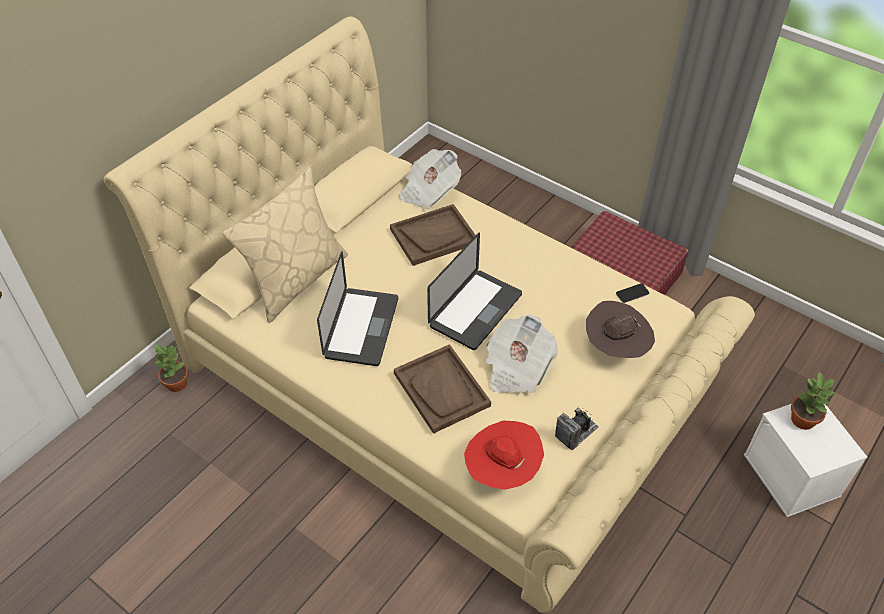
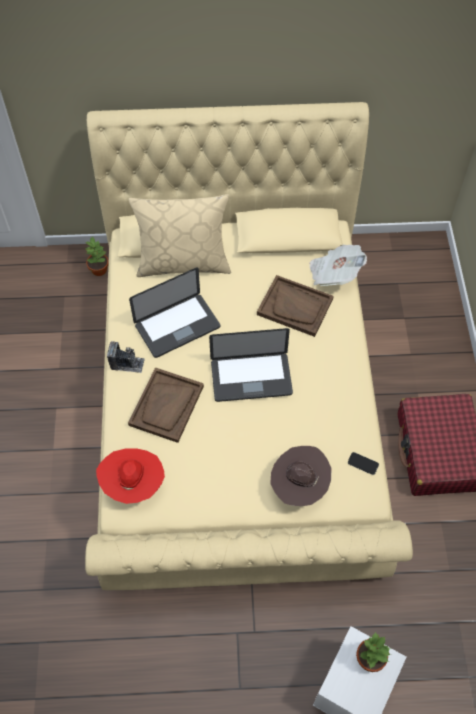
camera: 50 degrees right, 10 degrees up
(517, 368) = (223, 436): newspaper -> none
(576, 432) = (202, 507): camera -> camera (127, 363)

